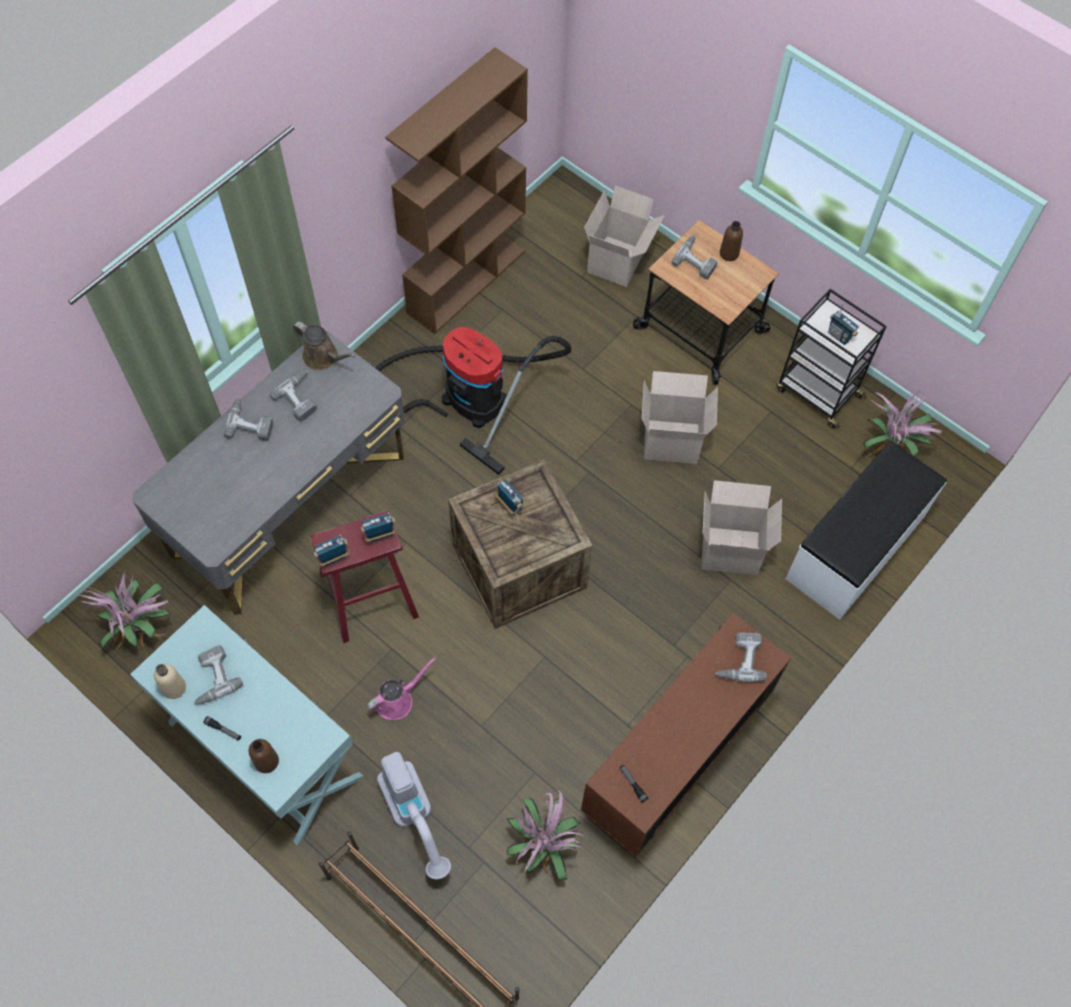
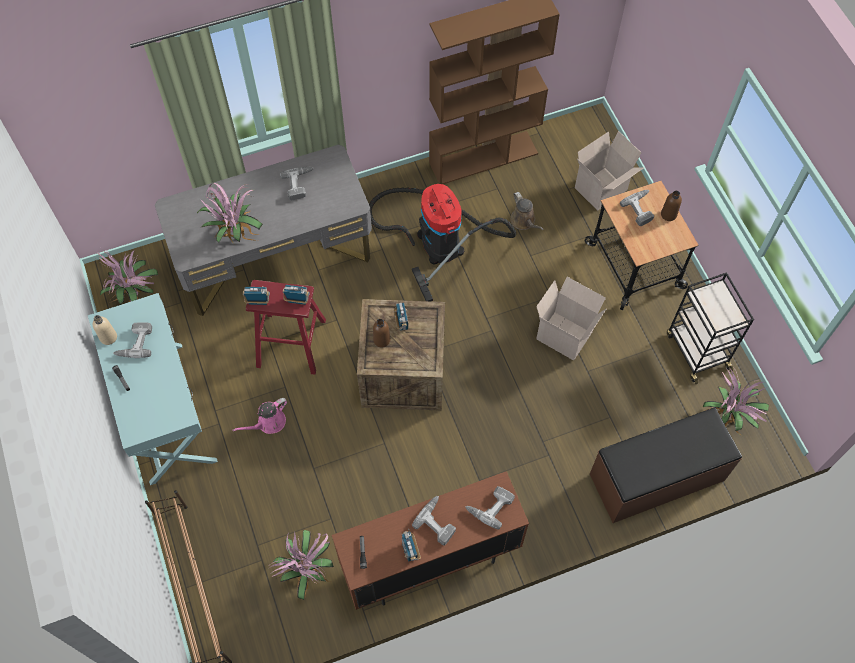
camera: 30 degrees right, 0 degrees up
(251, 422) = (258, 186): power drill -> power drill (438, 521)
(254, 489) = (234, 232): none -> potted plant
(266, 761) = (136, 413): brown bottle -> brown bottle (381, 340)
(323, 357) = (331, 163): brown watering can -> brown watering can (524, 221)
(397, 700) = (269, 423): pink watering can -> pink watering can turned 150 degrees clockwise
(414, 817) = (234, 506): vacuum cleaner -> none
(731, 548) = (562, 433): cardboard box -> none
(839, 336) = (715, 311): radio -> radio (410, 550)
(856, 548) = (657, 478): white bench -> brown bench

